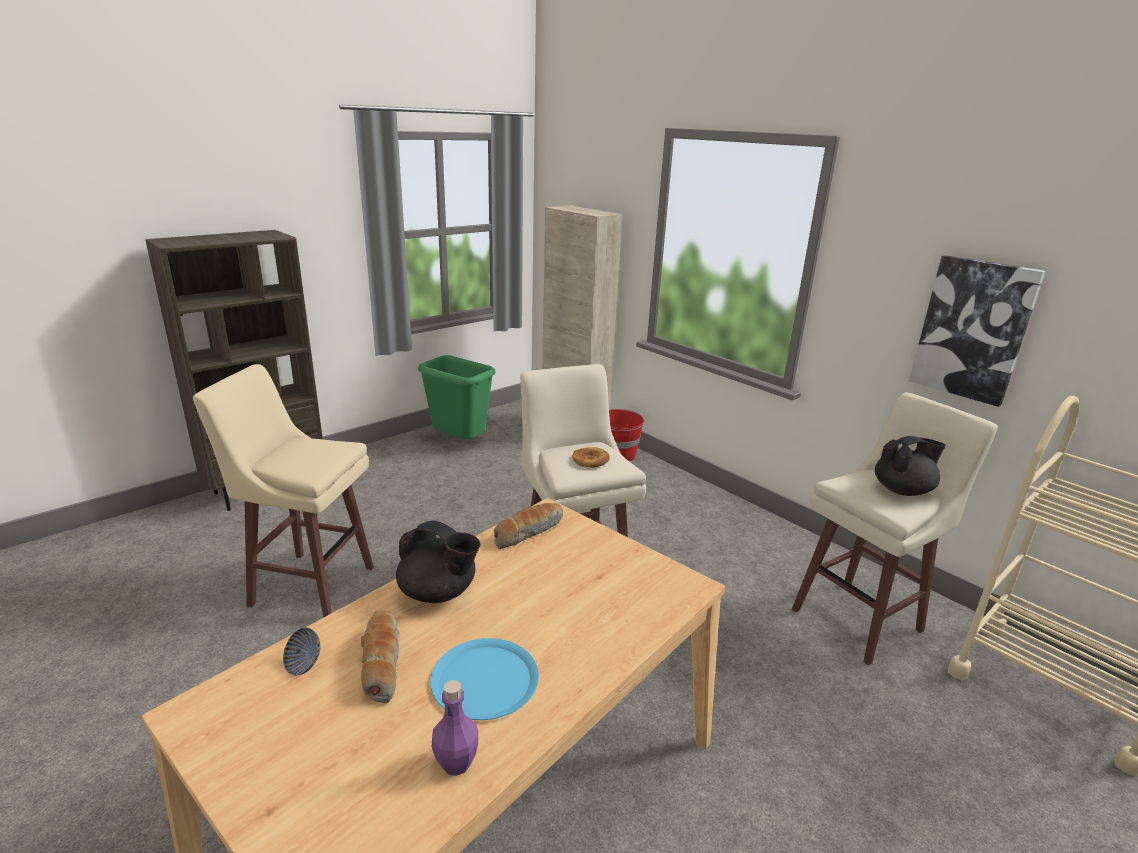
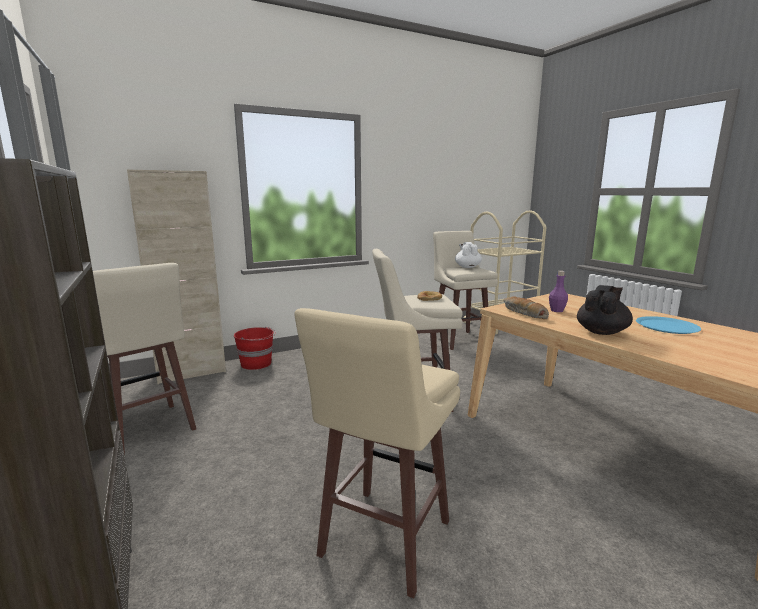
camera: 75 degrees left, 10 degrees down
(304, 664) = (702, 360): bowl -> none
(380, 663) = (679, 344): bread -> none
(456, 763) = (727, 332): purple bottle -> purple bottle (557, 310)
(458, 443) = (149, 430): green trash can -> beige stool
(903, 490) = (467, 267): black teapot -> white teapot
(973, 329) = (432, 201): picture -> none

